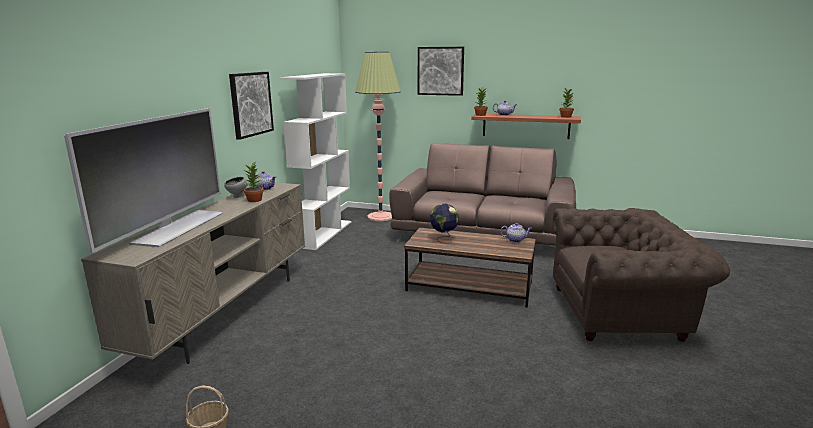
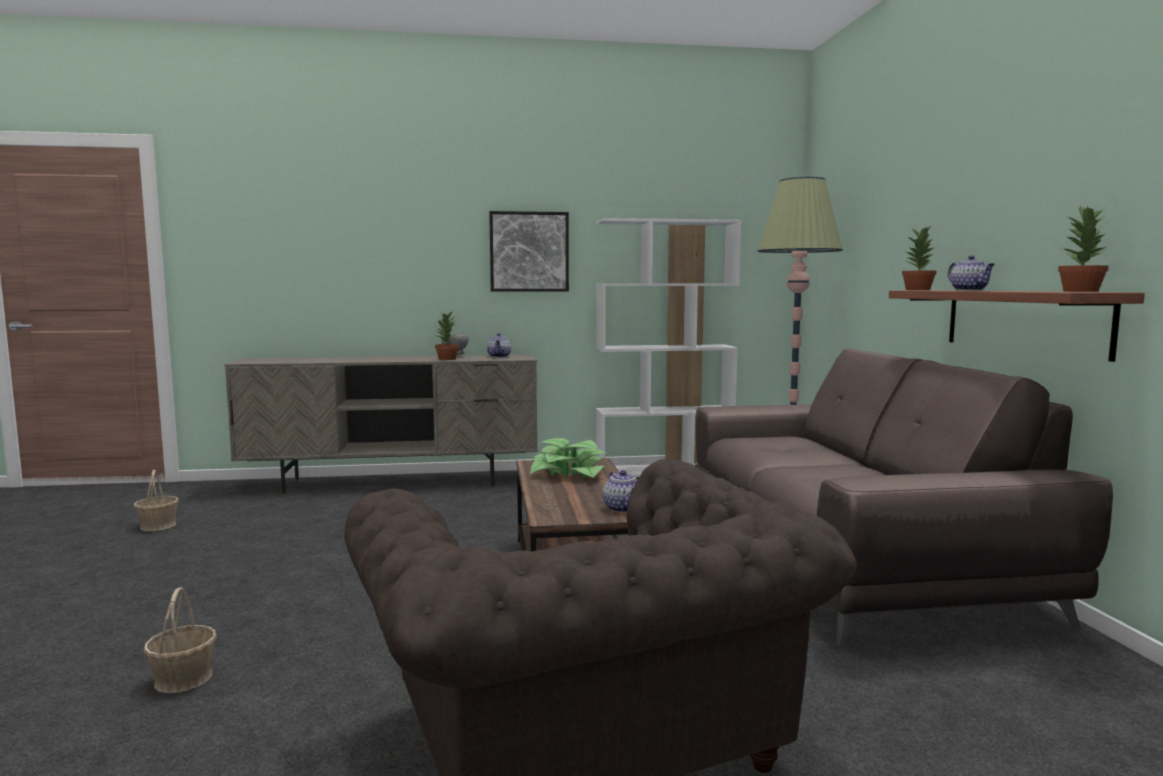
camera: 65 degrees right, 10 degrees down
(177, 227) = (334, 358): television -> none
(440, 71) = (900, 204): picture -> none
(443, 239) = (569, 472): globe -> potted plant
(541, 405) = (184, 678): none -> basket

